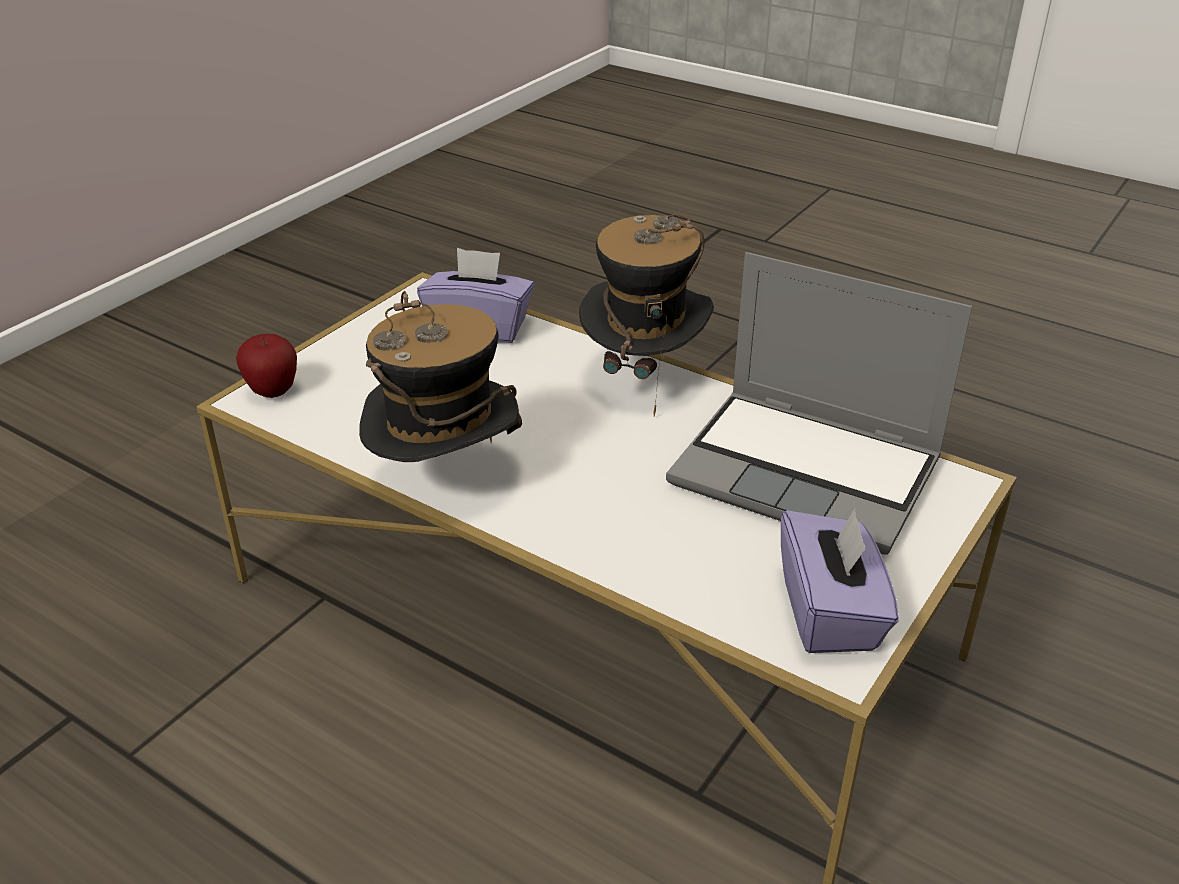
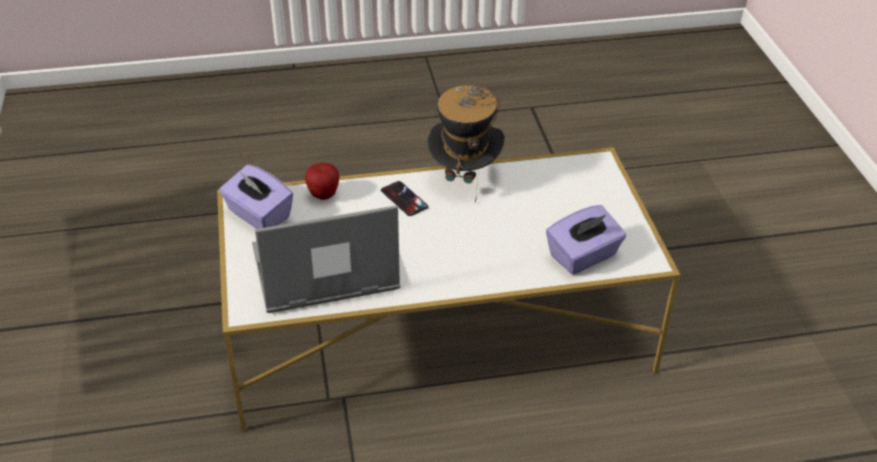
camera: 135 degrees right, 5 degrees up
(273, 392) = (599, 169): apple -> apple (323, 195)
(573, 504) = (404, 199): none -> phone
(644, 378) = (461, 279): hat -> none

